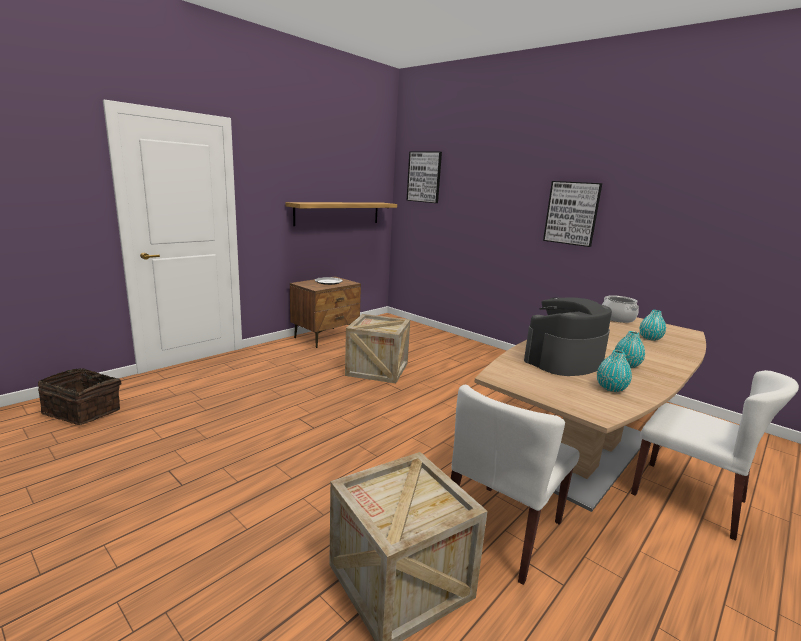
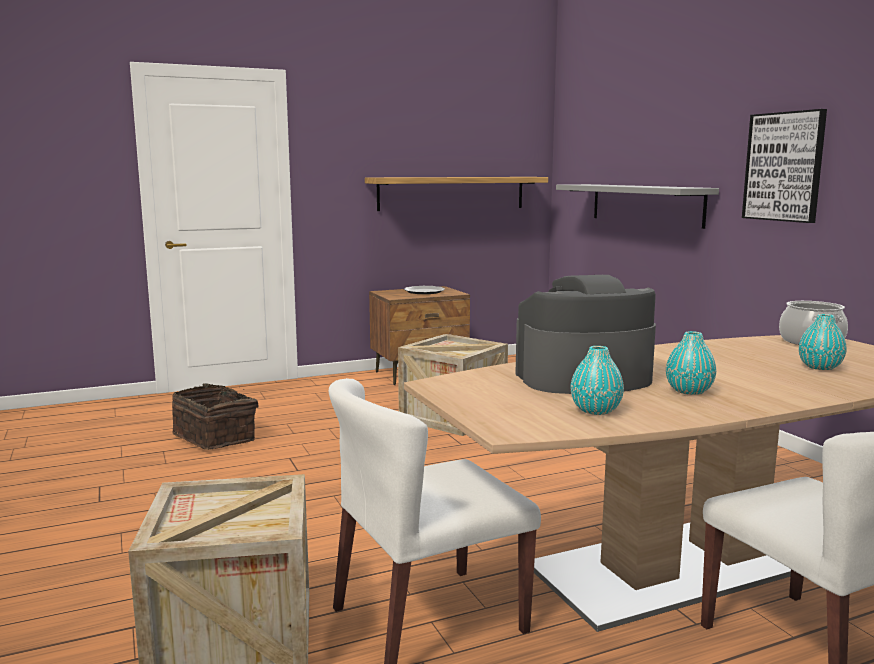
camera: 25 degrees right, 5 degrees down
(84, 411) = (73, 422): basket -> basket (216, 437)
(424, 177) = (588, 132): picture -> none
(470, 226) = (645, 204): none -> grey shelf

